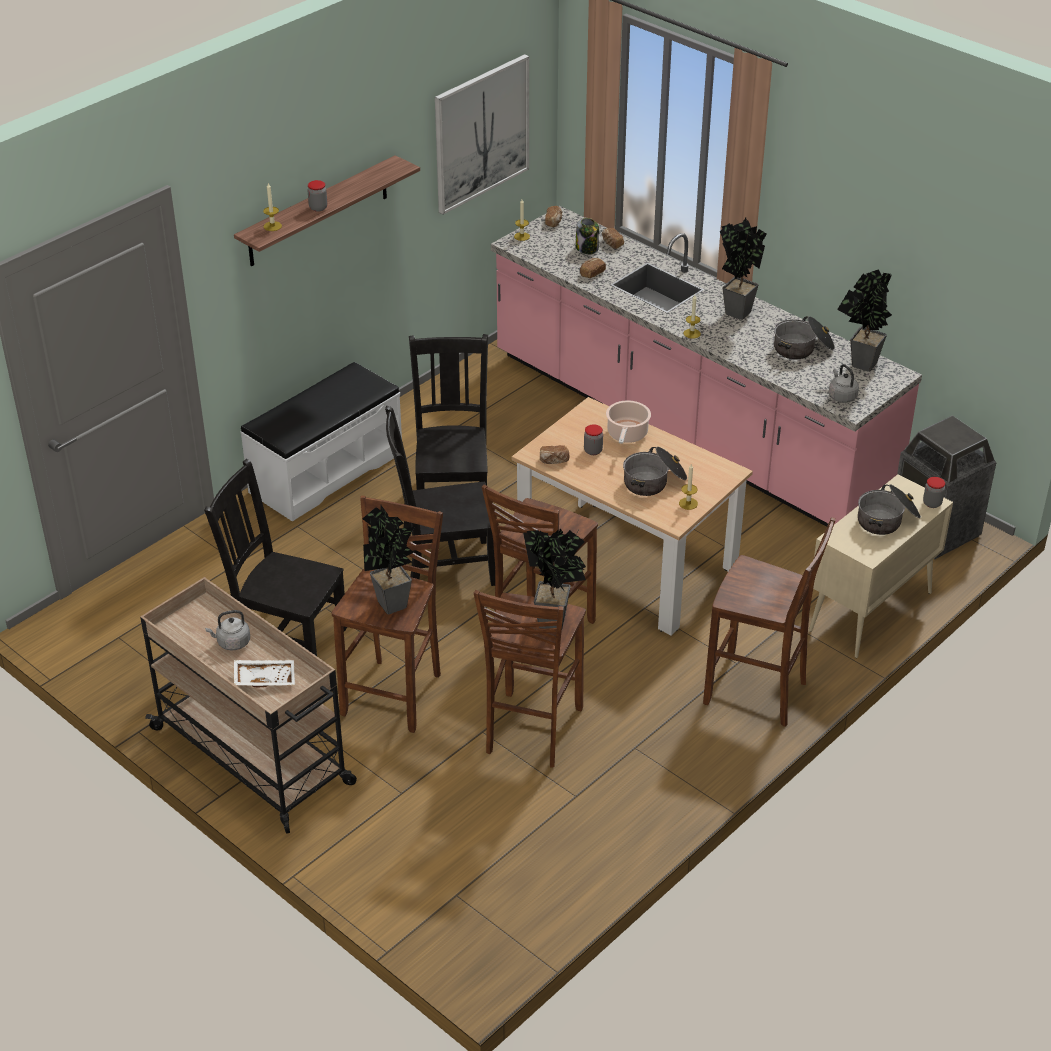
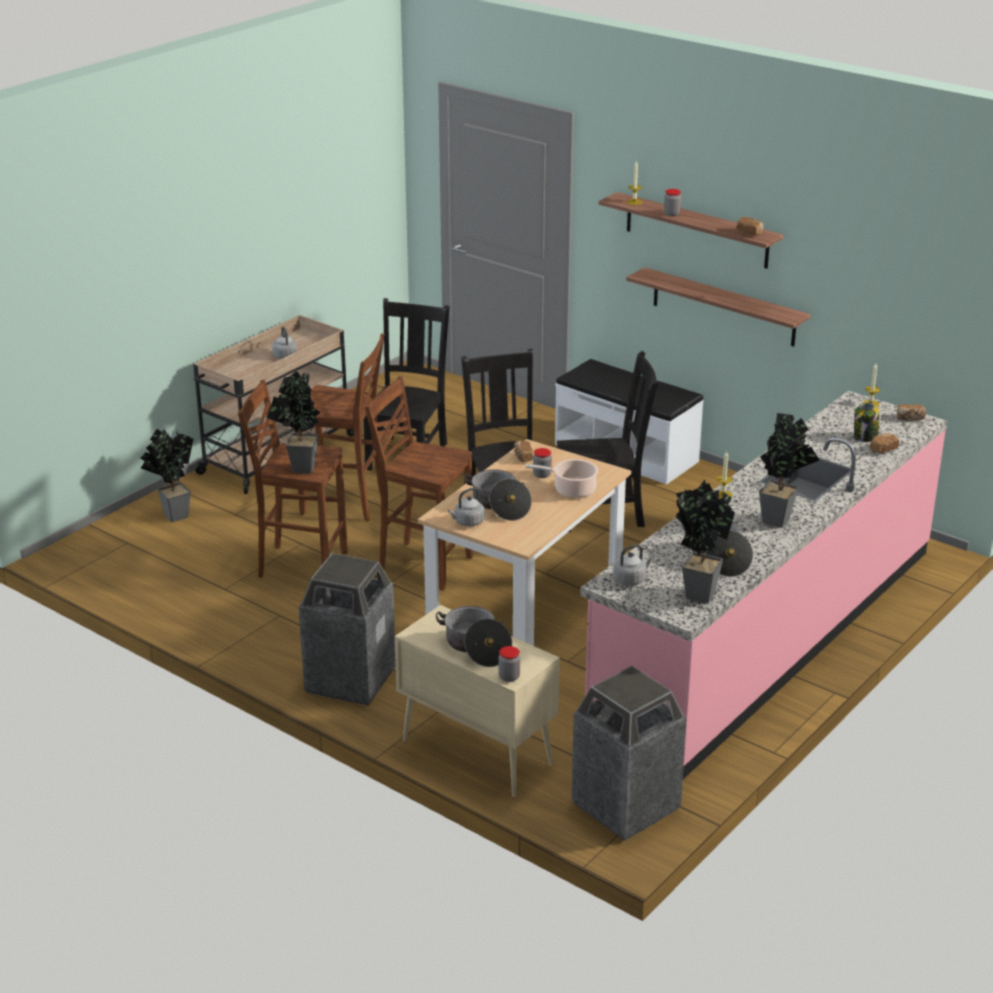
camera: 85 degrees right, 10 degrees down
(265, 678) = (245, 369): white tray -> none
(353, 265) = (723, 307): none -> shelf
(392, 608) = (321, 405): potted plant -> potted plant (172, 516)
(481, 133) = (889, 284): picture -> none
(591, 273) = (816, 441): bread -> bread (749, 232)
(688, 503) = (468, 522): candle -> grey kettle
(758, 693) = (350, 680): brown stool -> trash can

